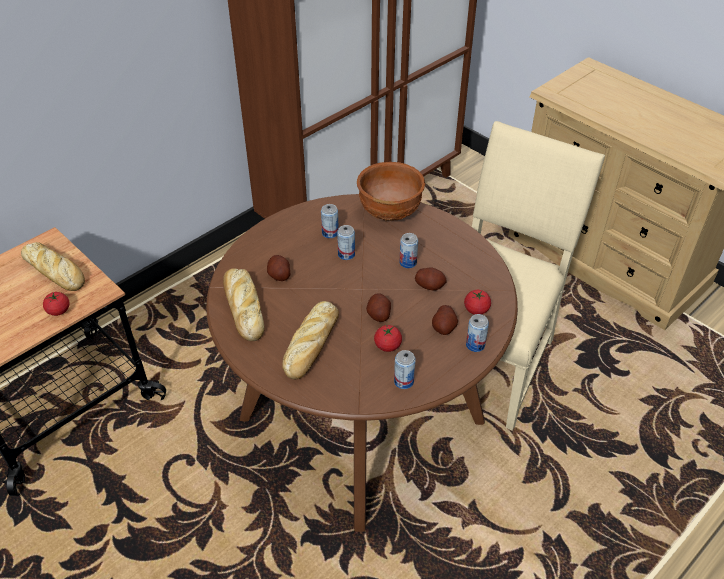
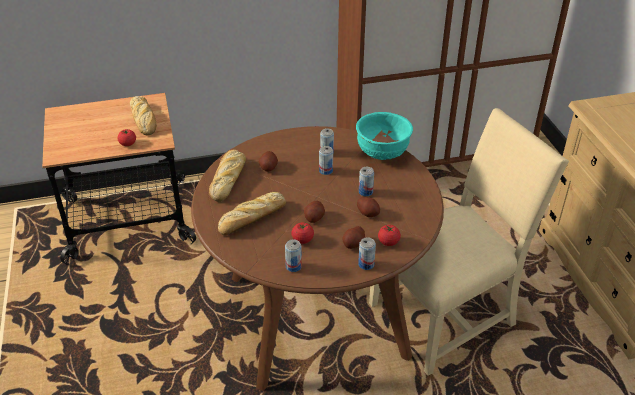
camera: 30 degrees right, 5 degrees down
(390, 212) = (383, 154): brown bowl -> turquoise bowl

